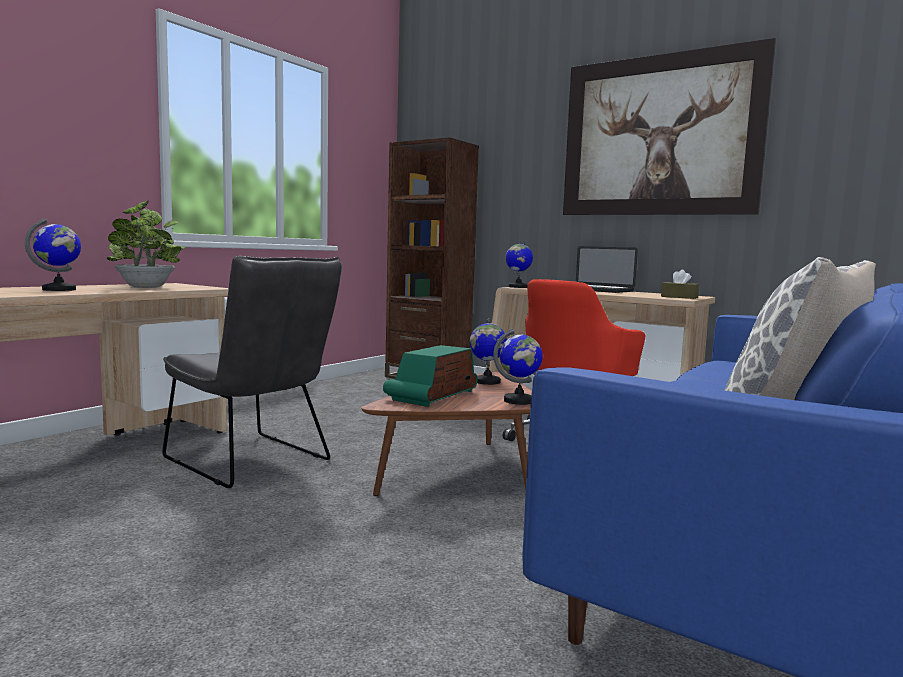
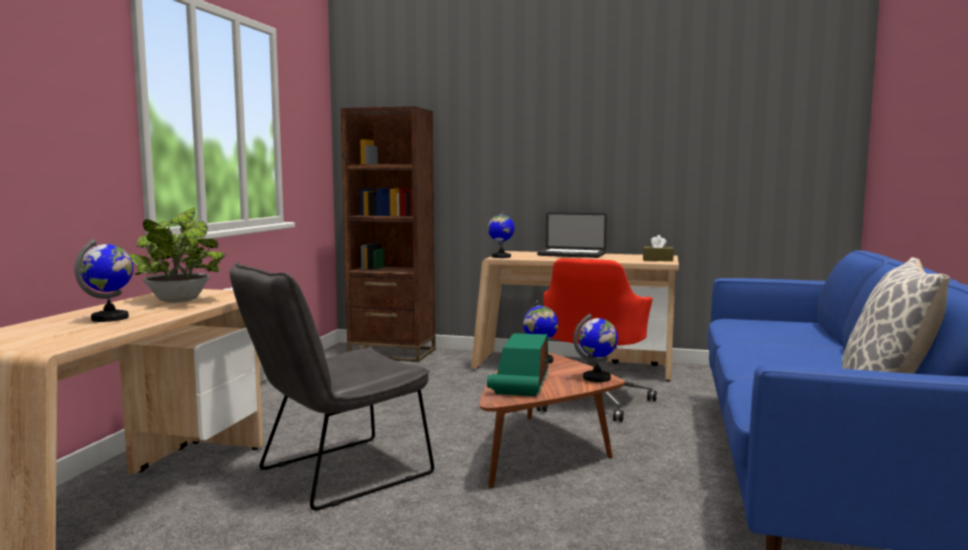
camera: 20 degrees left, 0 degrees up
(253, 462) = (334, 475): grey chair -> grey chair turned 120 degrees clockwise
(659, 136) = (618, 110): picture -> none

